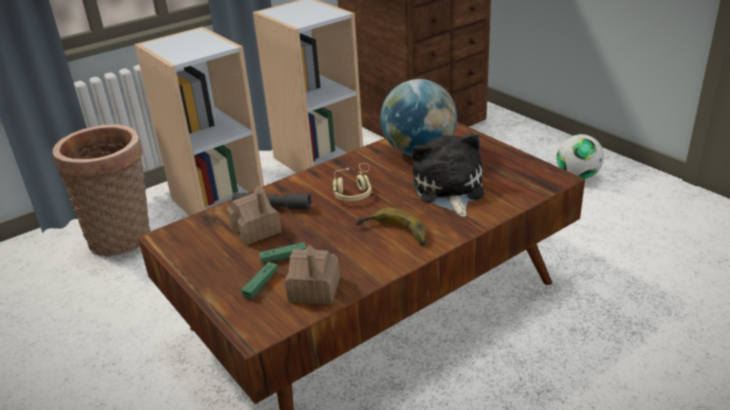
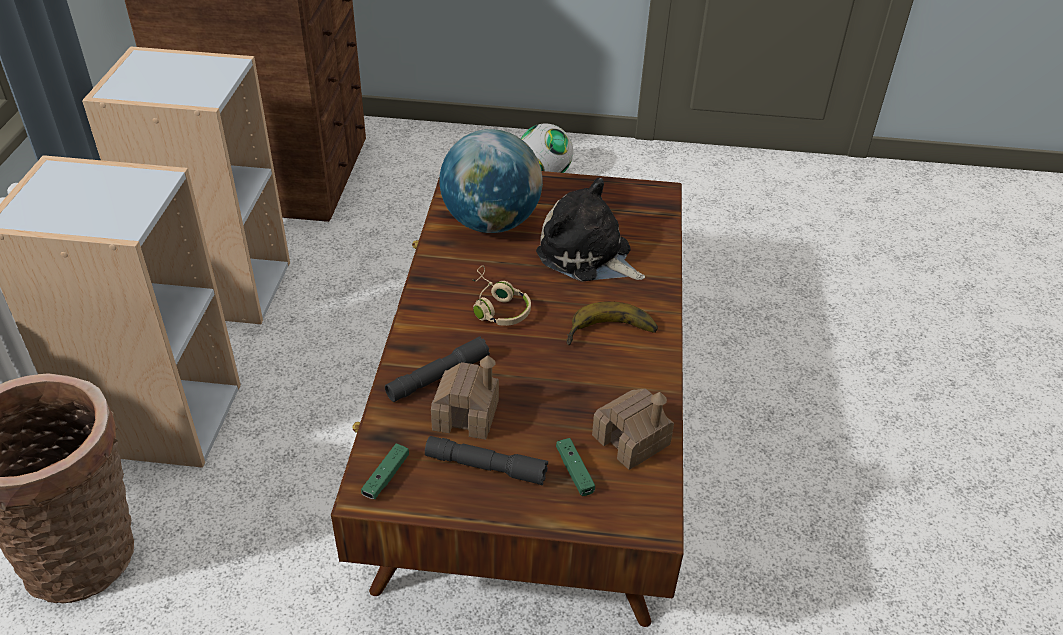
camera: 50 degrees left, 10 degrees up
(226, 256) = (485, 467): none -> grey flashlight
(284, 257) = (548, 427): green game controller -> green game controller (386, 477)

